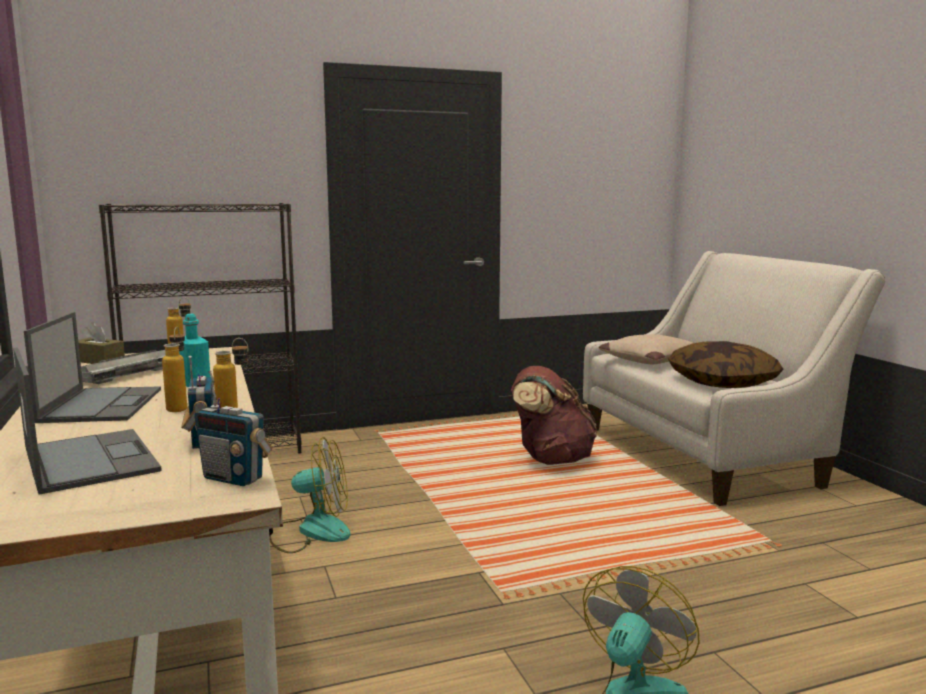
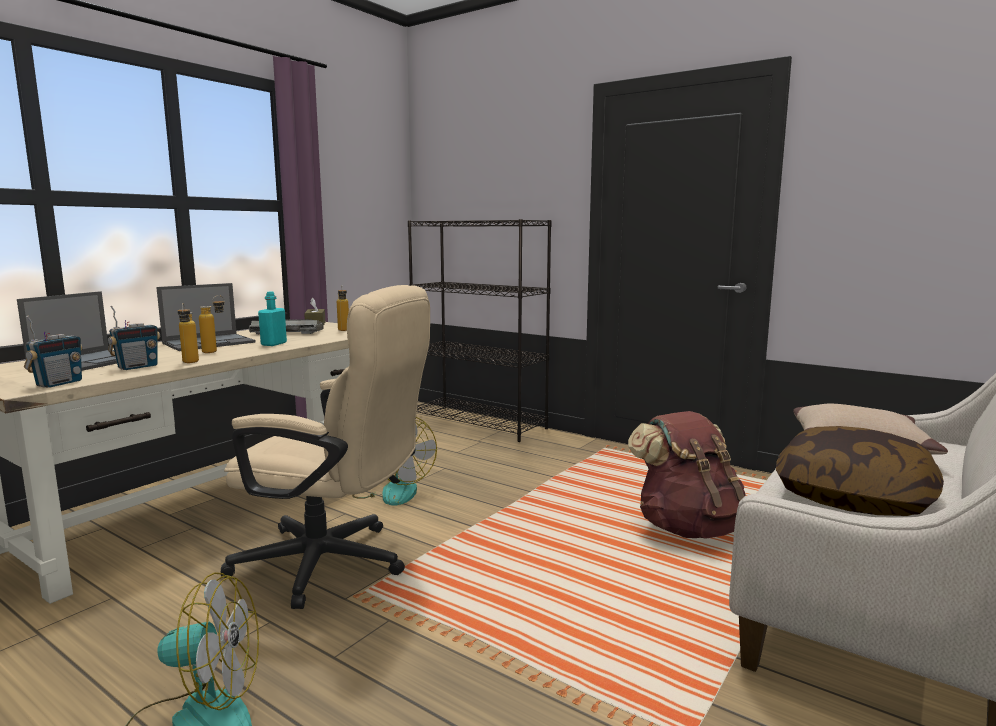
camera: 55 degrees right, 0 degrees up
(233, 478) = (59, 383): radio -> radio turned 150 degrees counterclockwise
(432, 594) = (335, 564): none -> beige office chair

